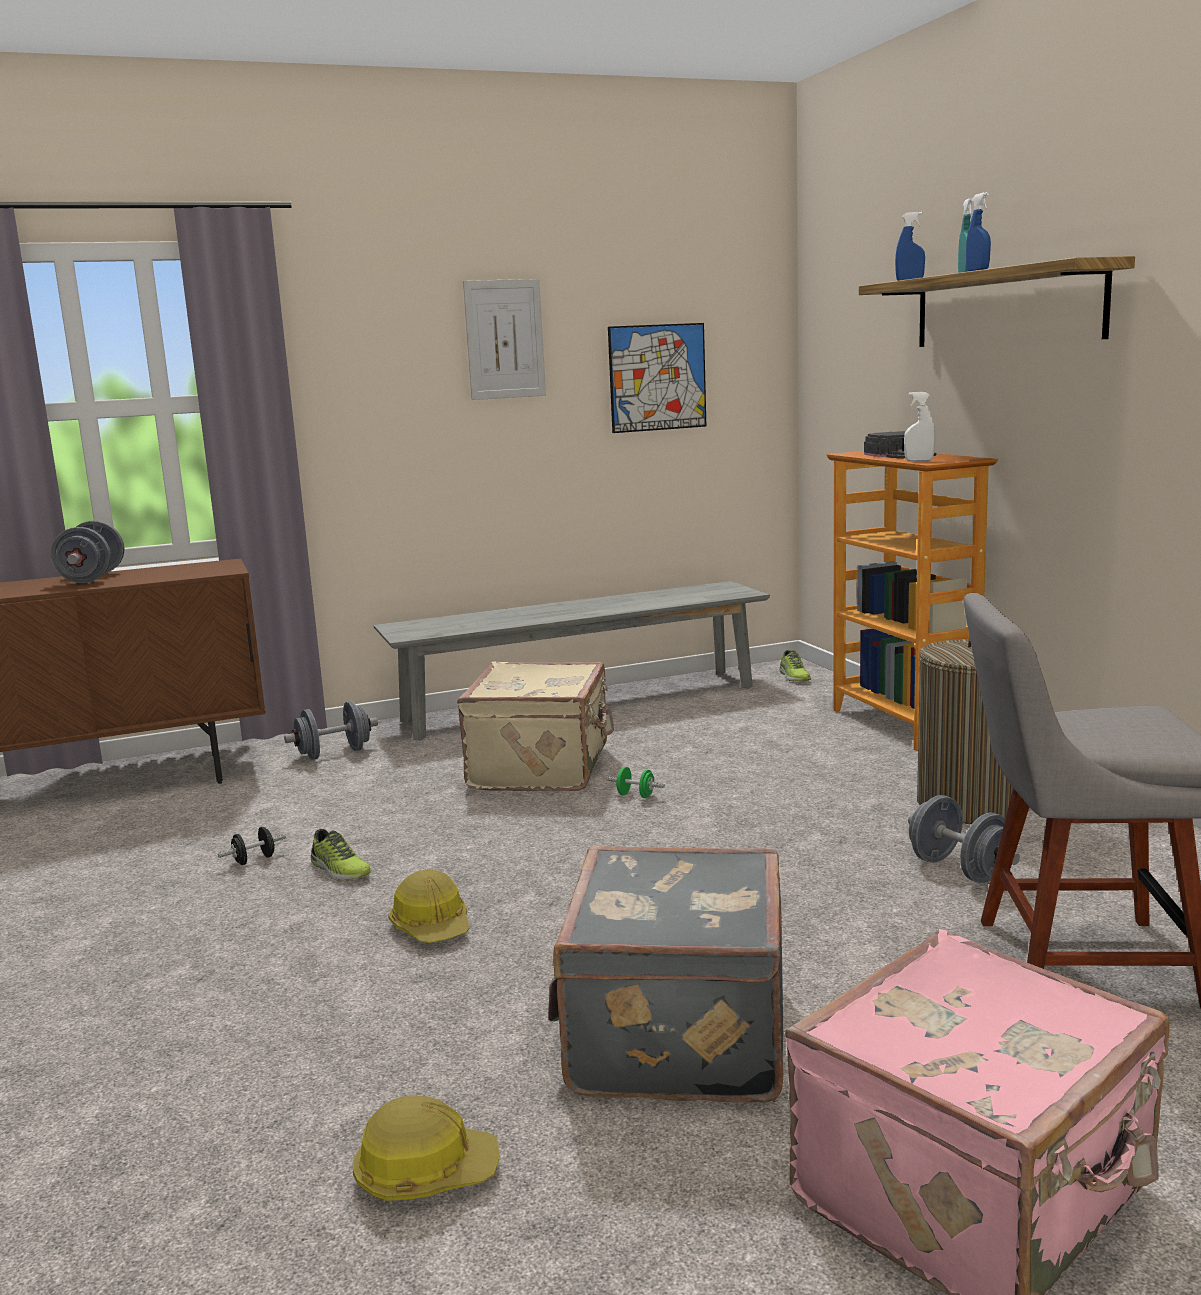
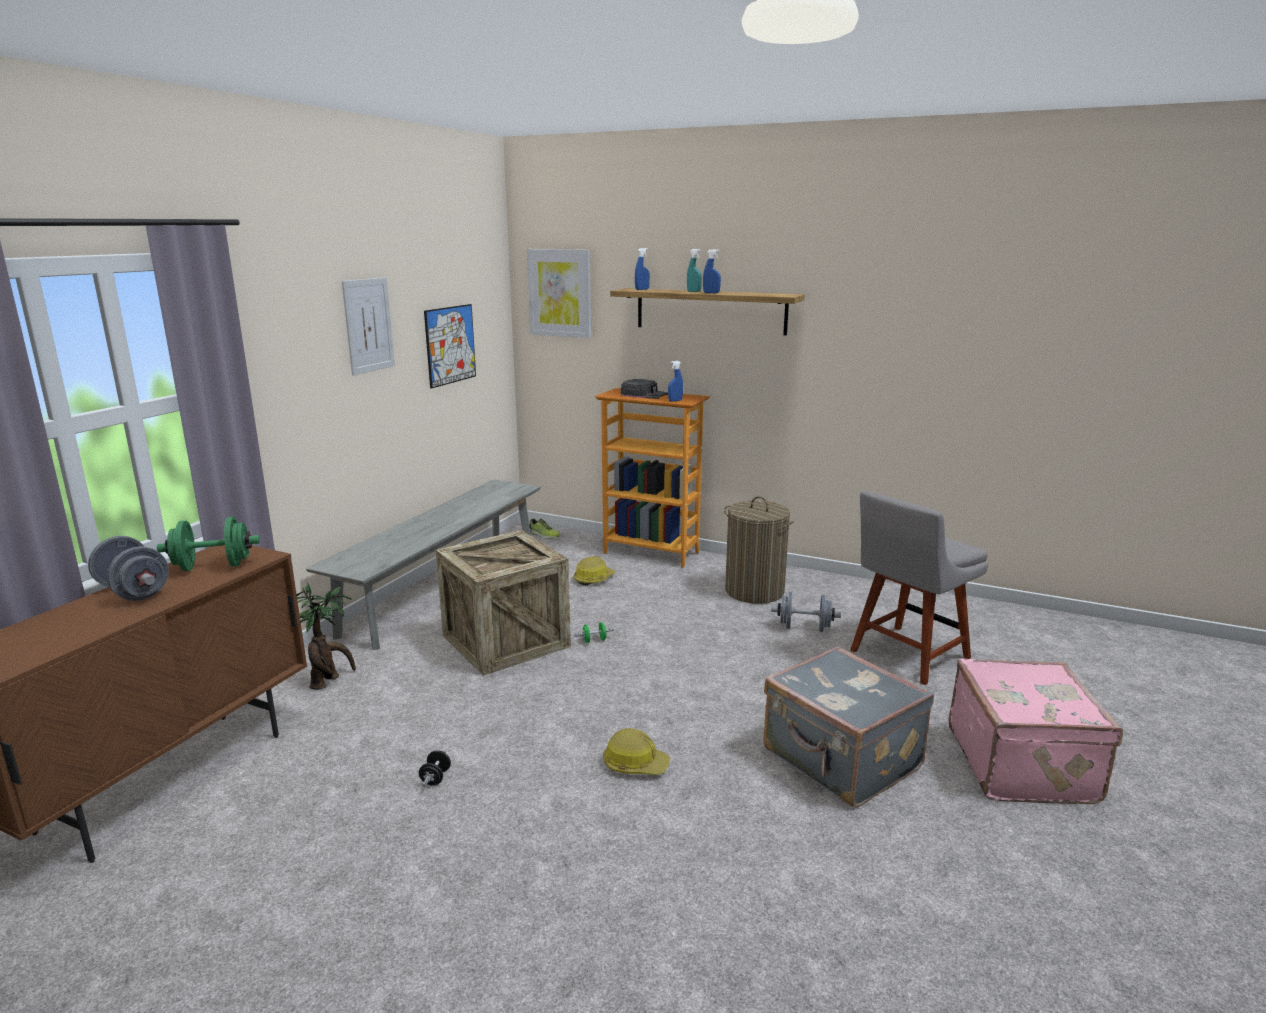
camera: 45 degrees left, 5 degrees up
(178, 572) = (213, 566): none -> green dumbbell
(334, 754) = (329, 680): grey dumbbell -> potted plant
(339, 870) = (510, 758): shoe -> none
(425, 1173) = (867, 878): hard hat -> hard hat (593, 579)
(542, 768) = (506, 641): beige suitcase -> crate
(841, 304) = (560, 293): none -> picture
(919, 460) = (675, 400): white spray bottle -> blue spray bottle

